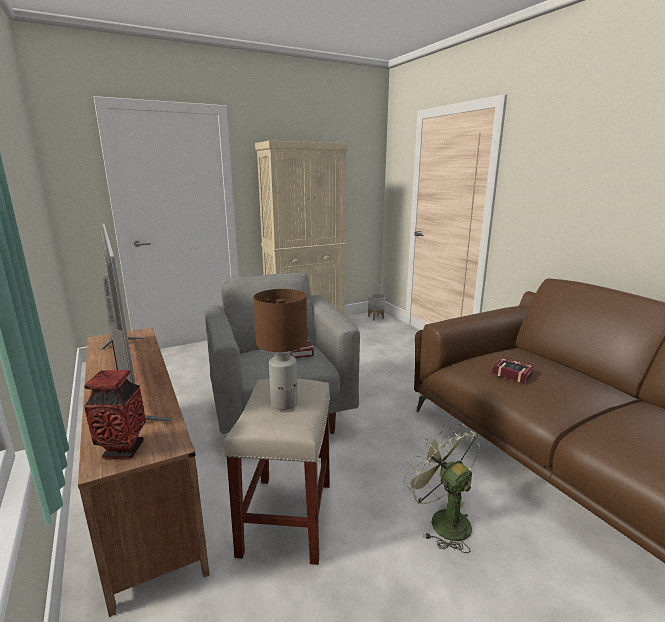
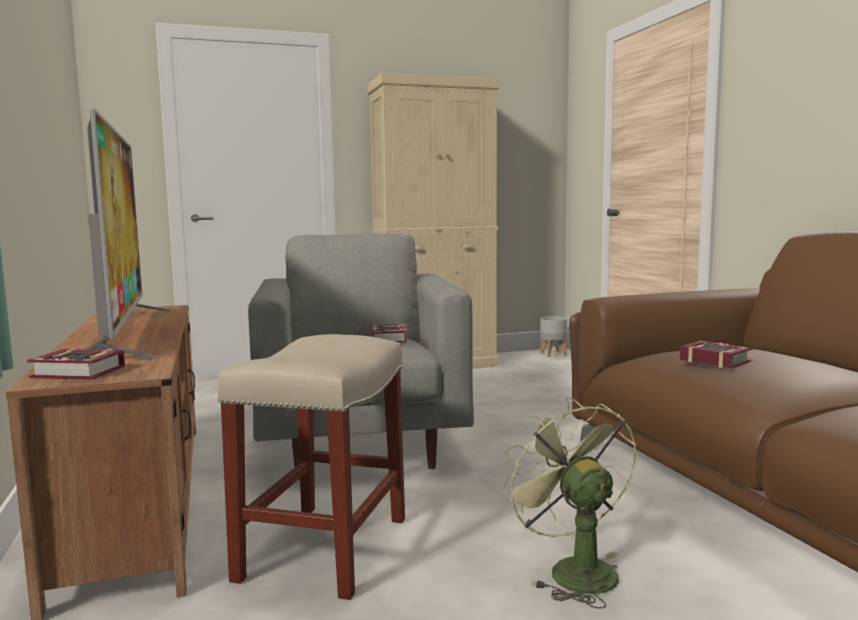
camera: 10 degrees right, 10 degrees down
(123, 449) = (80, 373): vase -> book
(285, 403) = (321, 350): brown table lamp -> none

